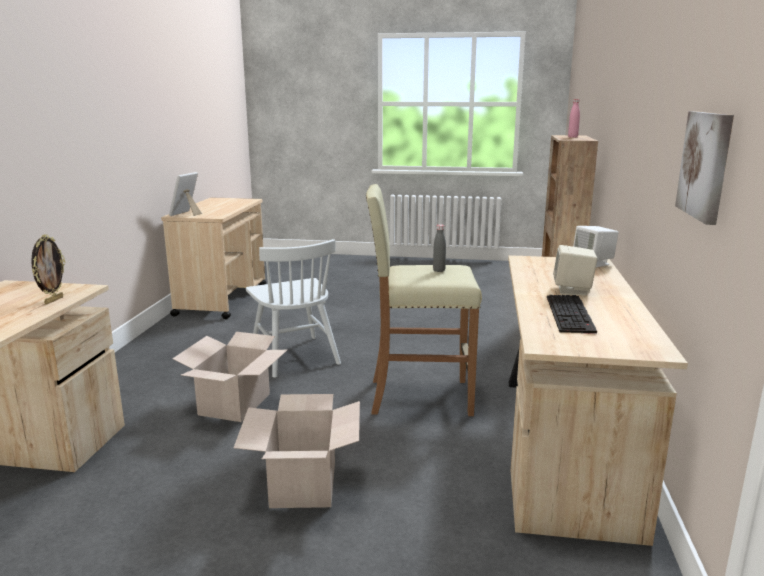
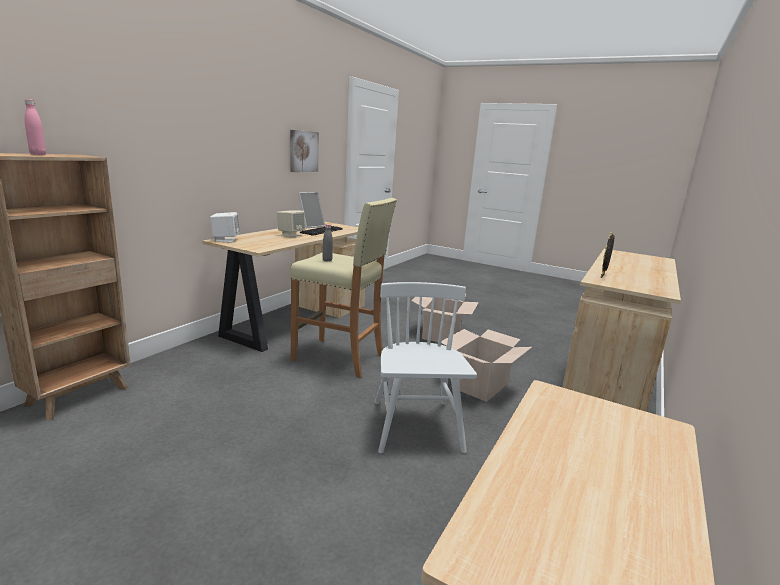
camera: 160 degrees left, 0 degrees up
(187, 214) = (637, 427): picture frame -> picture frame (310, 226)

